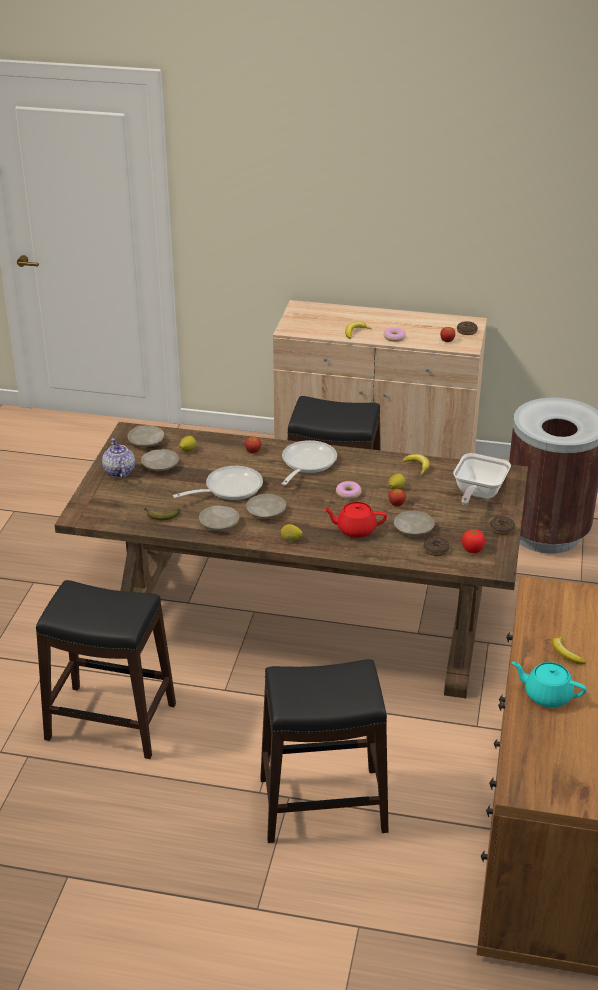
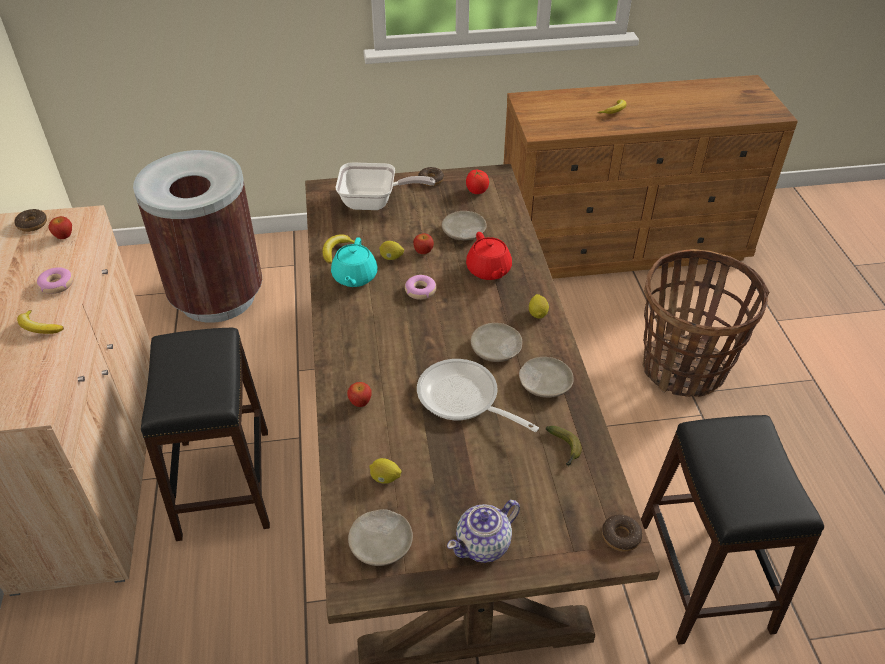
camera: 110 degrees left, 10 degrees up
(160, 465) = (441, 497): beige plate -> none
(306, 464) = (370, 341): frying pan -> none
(323, 805) = (683, 368): black stool -> basket
(436, 550) = (491, 212): donut -> donut (621, 536)
(547, 695) = (669, 113): turquoise teapot -> turquoise teapot (354, 277)

